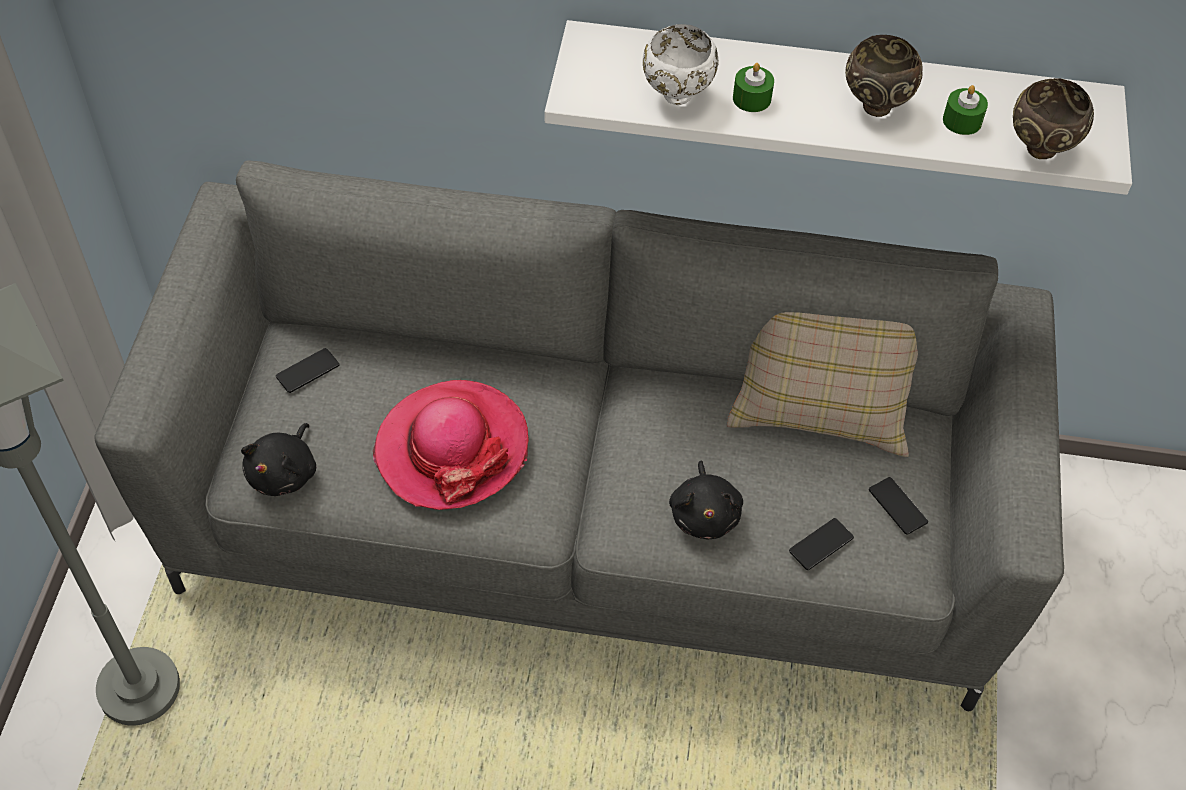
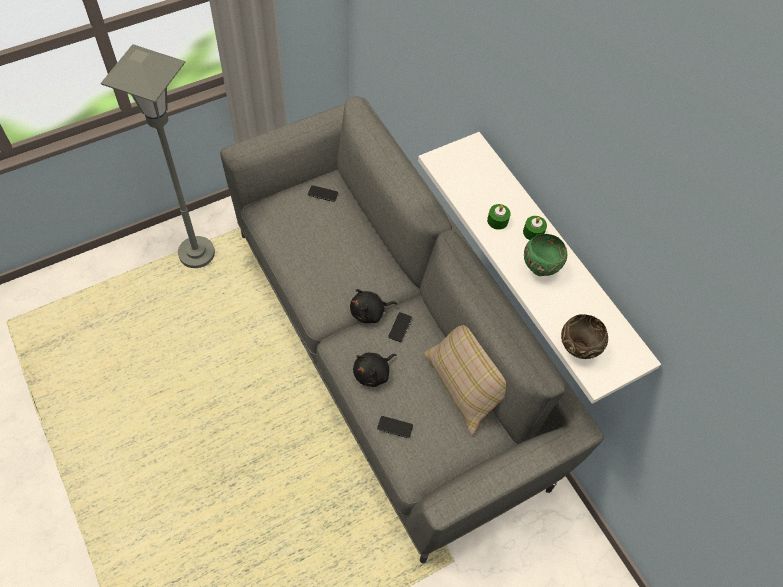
camera: 50 degrees right, 5 degrees up
(284, 473) = (272, 219): black plush toy -> black plush toy (369, 312)
(452, 448) = (328, 264): hat -> none
(676, 97) = (471, 194): white bowl -> none
(874, 105) = (540, 268): brown bowl -> green bowl
(897, 506) = (441, 446): phone -> phone (400, 327)
(962, 121) = (565, 307): green candle -> green candle (533, 232)

